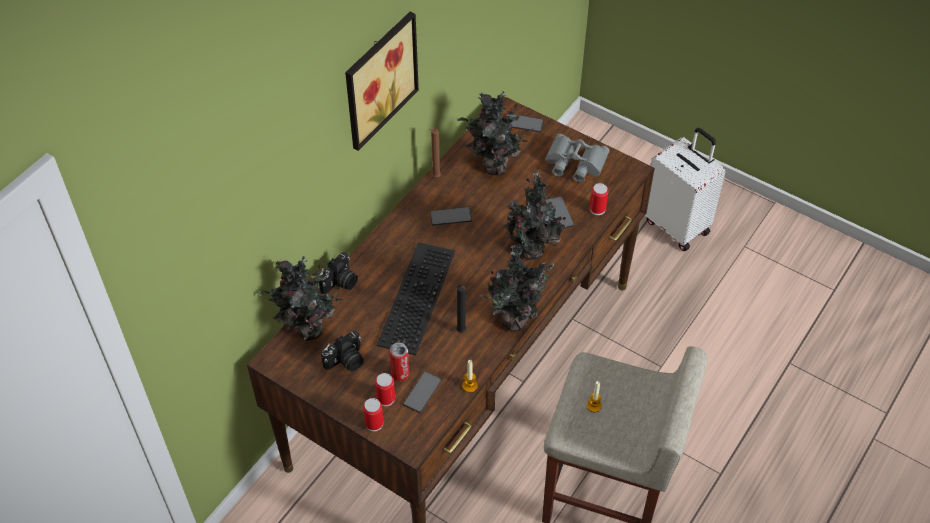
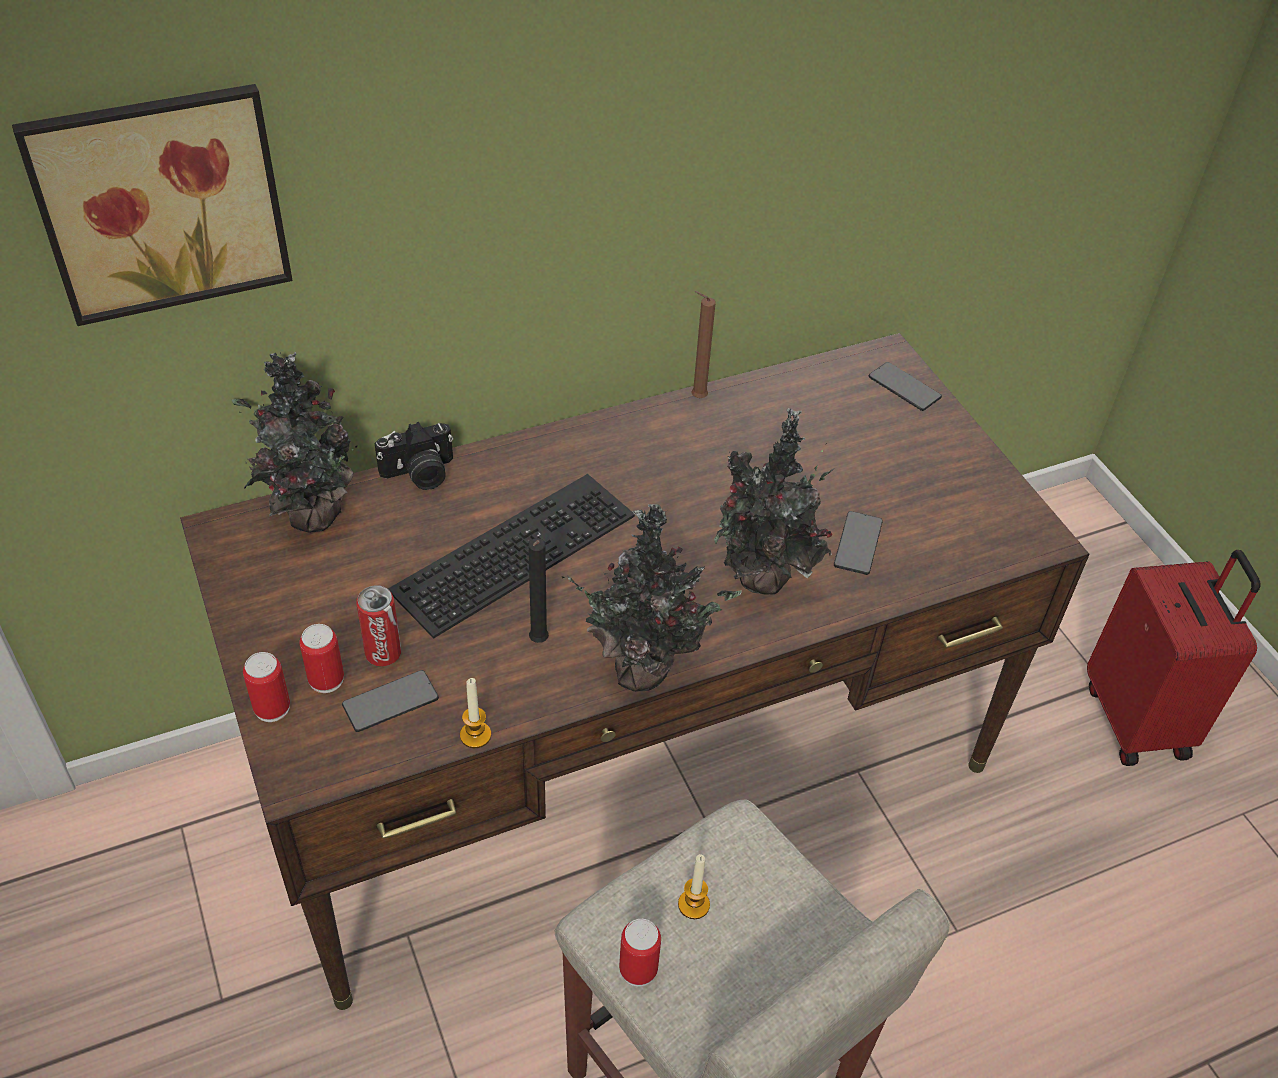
camera: 30 degrees right, 5 degrees down
(346, 361) = (321, 590): camera -> none
(377, 78) = (595, 121): picture -> picture (160, 199)
(450, 217) = (672, 464): phone -> none
(493, 167) = (801, 426): potted plant -> none
(574, 163) = (946, 481): grey binoculars -> none
(597, 209) = (932, 569): can -> can (638, 969)
(677, 225) = (1138, 720): white suitcase -> red suitcase

